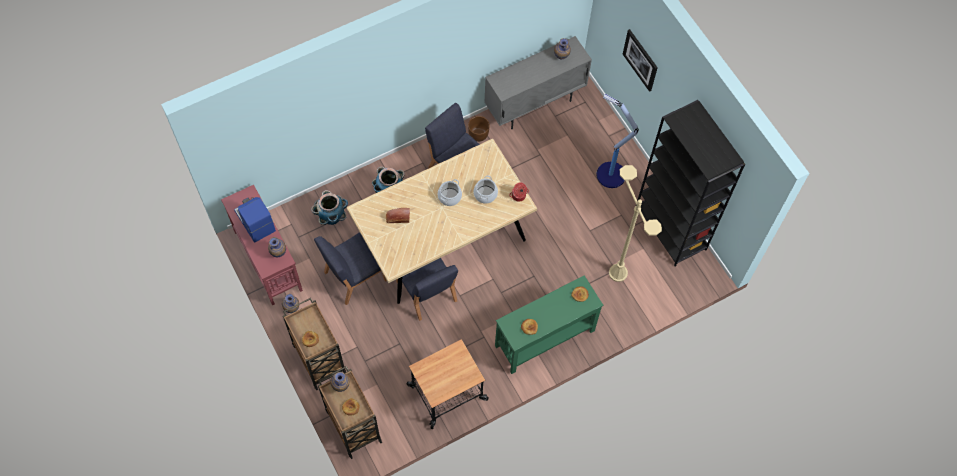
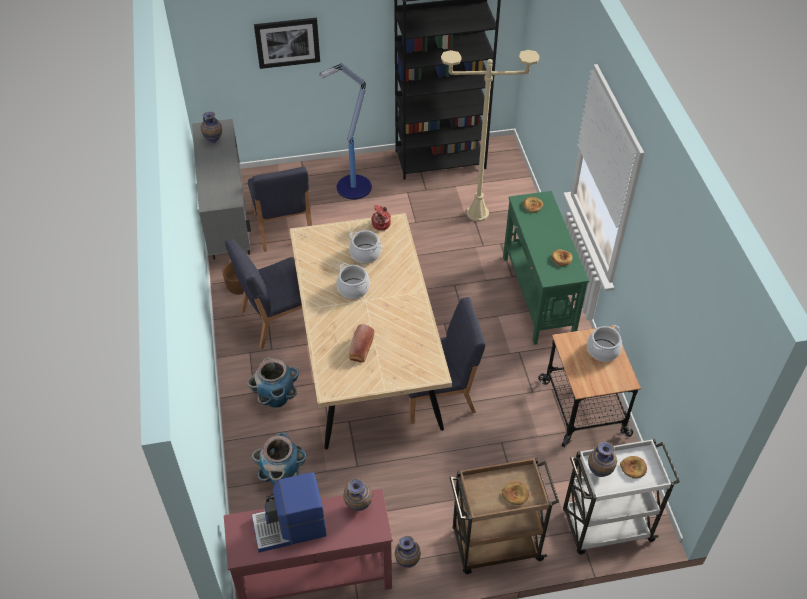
camera: 70 degrees left, 15 degrees down
(352, 424) = (605, 526): brown cart -> white cart
(354, 276) = (384, 470): blue chair -> blue chair (283, 228)
(458, 376) = (602, 350): none -> cooking pot

